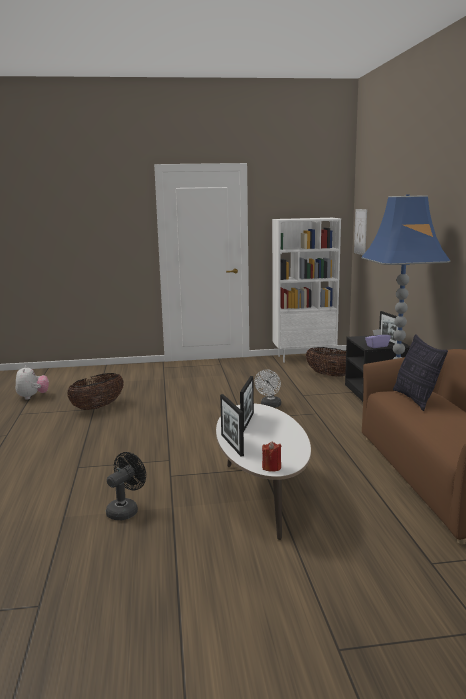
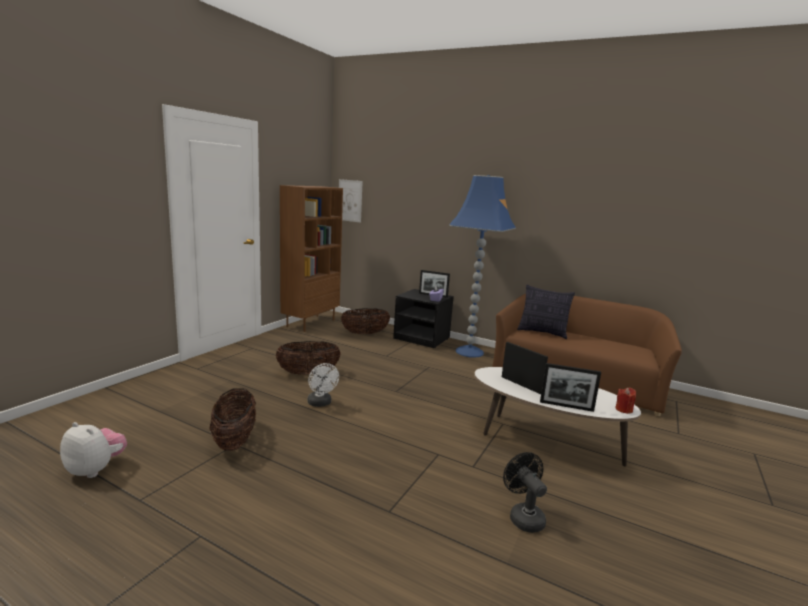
camera: 55 degrees left, 0 degrees up
(215, 389) = (308, 373): none -> basket
(269, 406) = (386, 373): white fan -> white fan (321, 403)
(304, 357) = (310, 323): white bookcase -> brown bookcase

